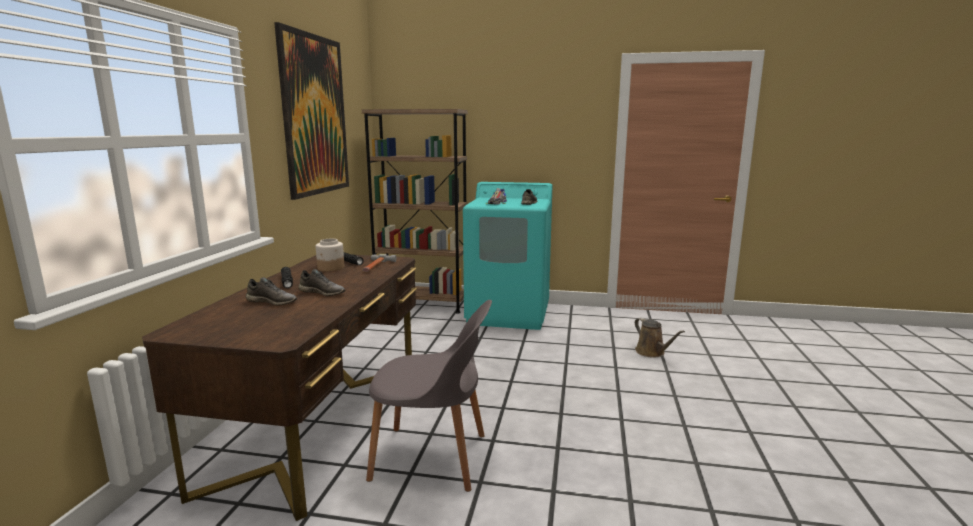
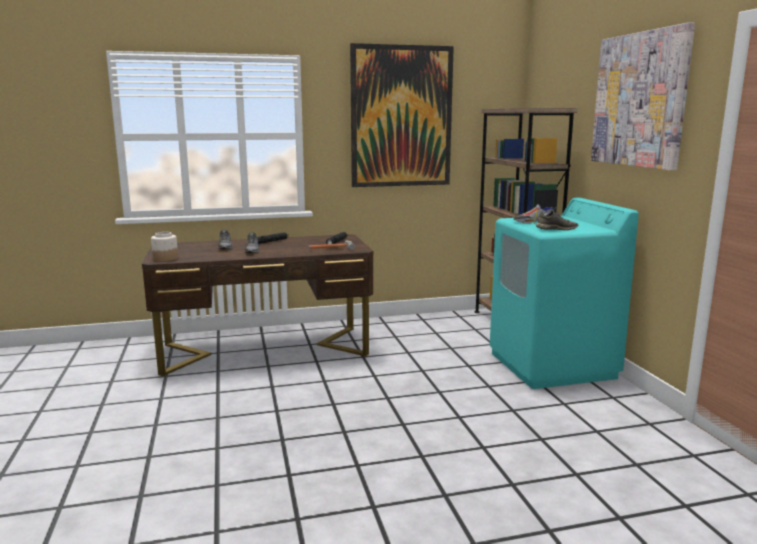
camera: 65 degrees right, 0 degrees up
(331, 268) = (314, 242): jar -> jar (165, 258)
(433, 457) = (240, 395): grey chair -> none
(537, 105) = (640, 100): none -> picture
(652, 352) = (560, 468): brown watering can -> none

